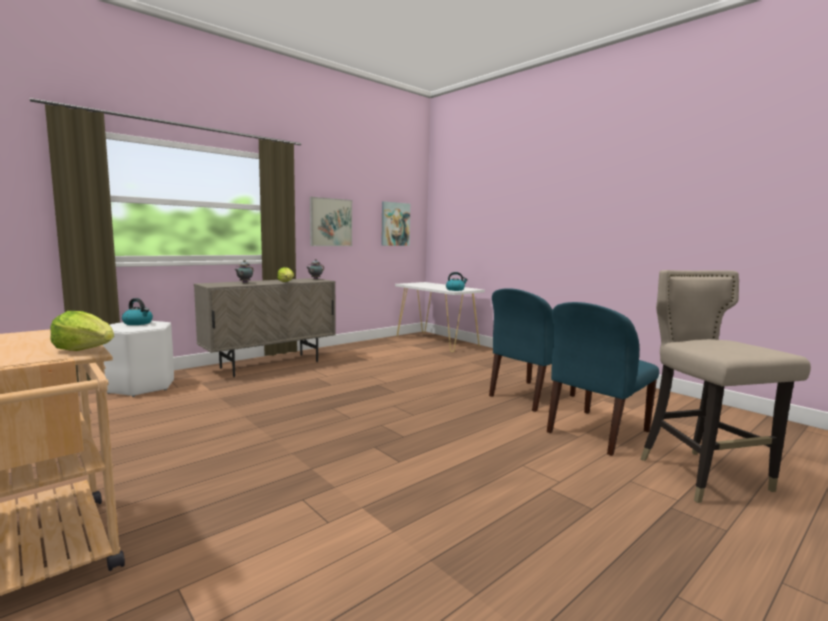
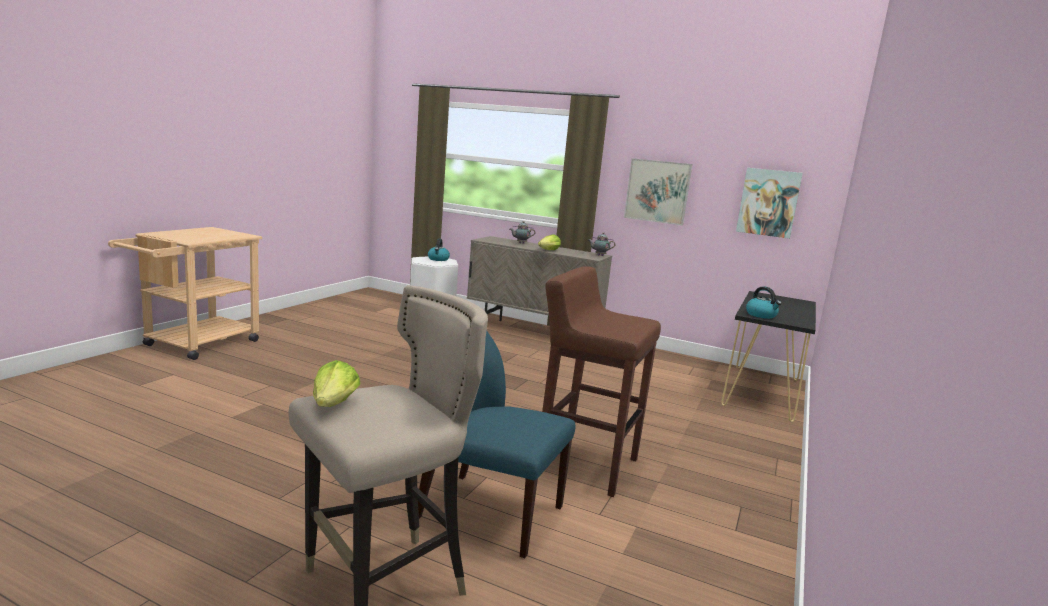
camera: 65 degrees right, 5 degrees up
(86, 350) = (194, 241): lettuce -> lettuce (334, 404)
(436, 341) = (762, 392): white console table -> black console table
(530, 396) = (585, 465): blue chair -> brown stool

